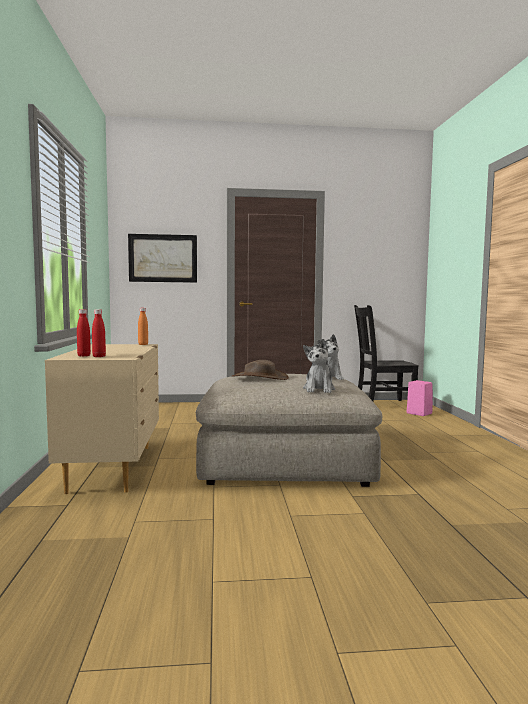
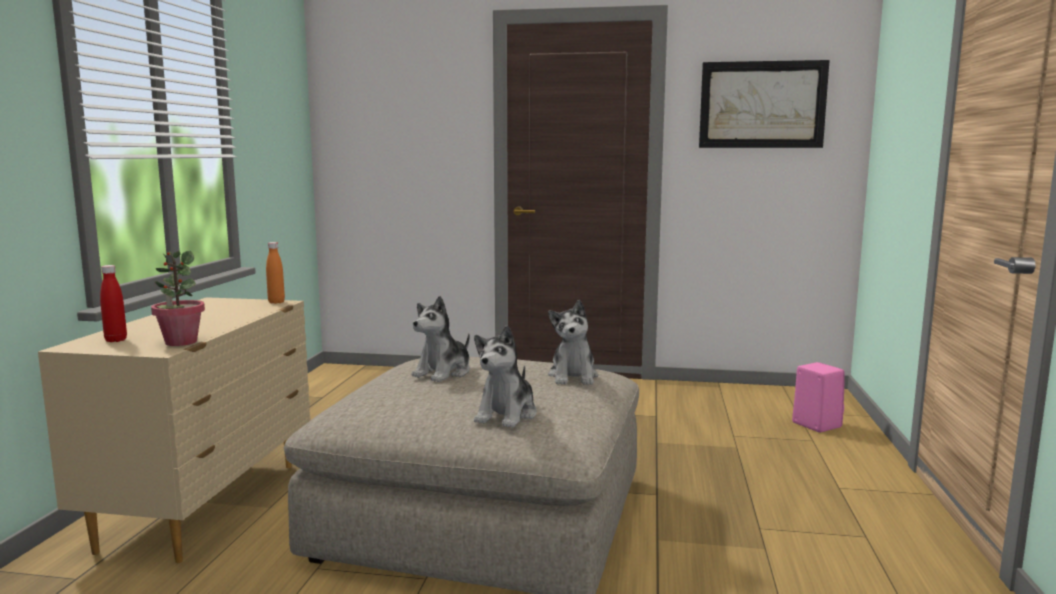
camera: 15 degrees right, 5 degrees up
(99, 356) = (132, 344): red bottle -> none
(128, 355) = (180, 342): none -> potted plant
(163, 258) = (391, 135): picture -> picture (762, 105)
(260, 377) = (443, 373): brown hat -> plush toy
(382, 404) = (762, 396): black chair -> none

